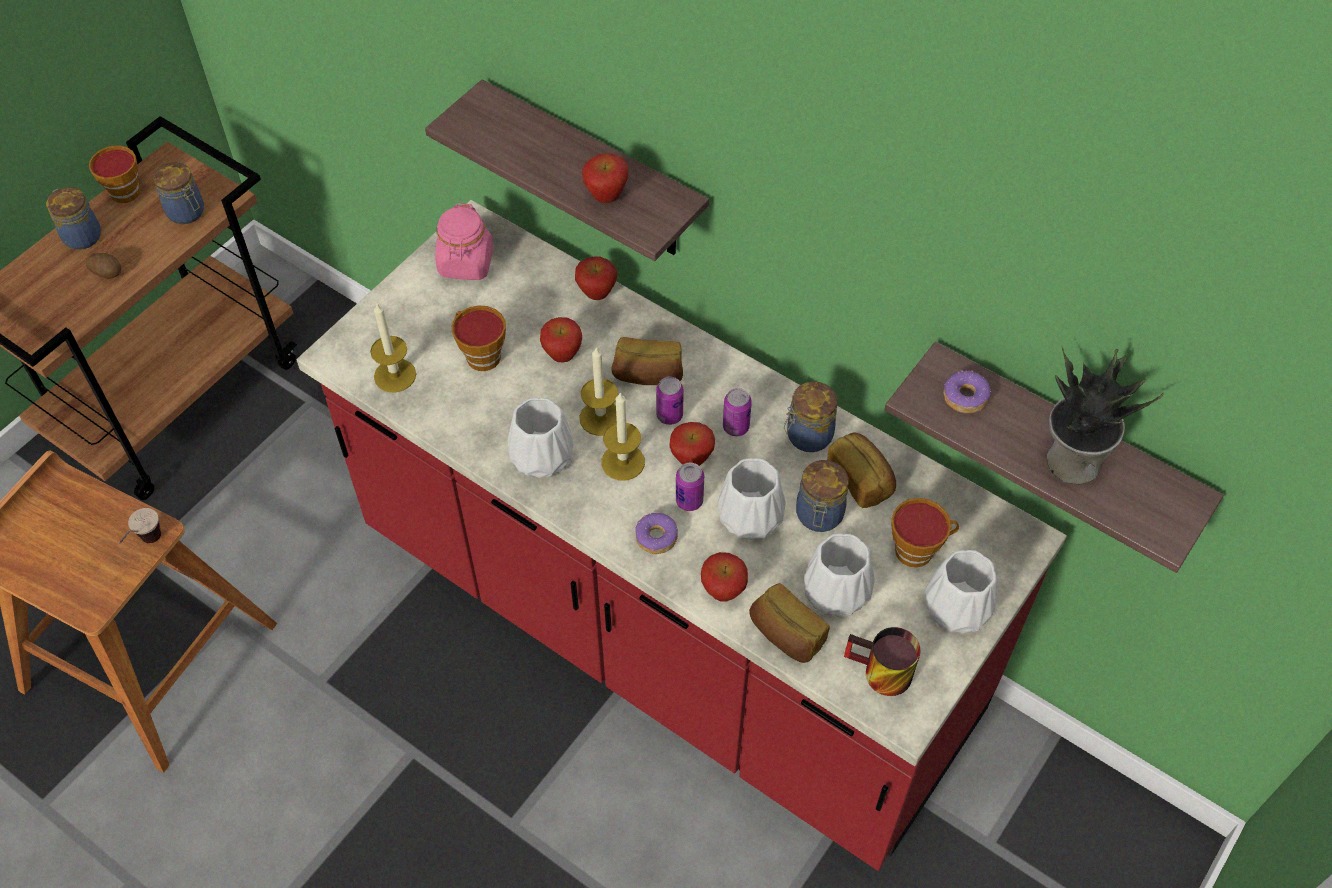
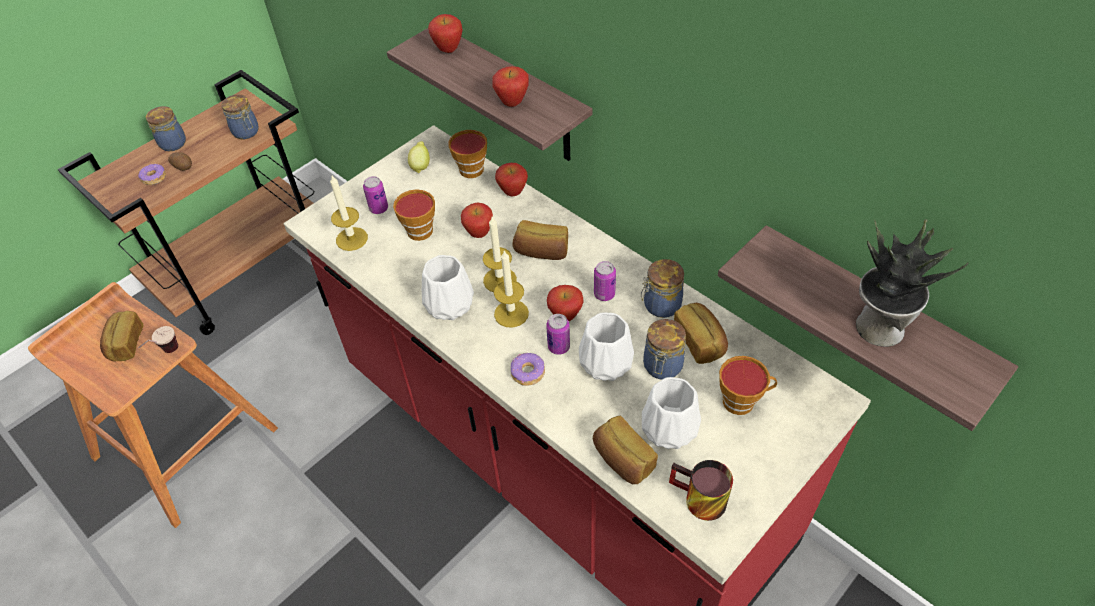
camera: 10 degrees right, 5 degrees down
(86, 536) = (125, 344): none -> bread
(122, 190) = (207, 116): cup -> cup (469, 168)
(466, 263) = (421, 166): pink jar -> lemon
(669, 415) = (553, 282): can -> can (379, 208)
(723, 592) = (575, 420): apple -> apple (448, 50)
(956, 606) = (770, 450): white vase -> none
(964, 397) = (787, 269): donut -> donut (154, 178)

